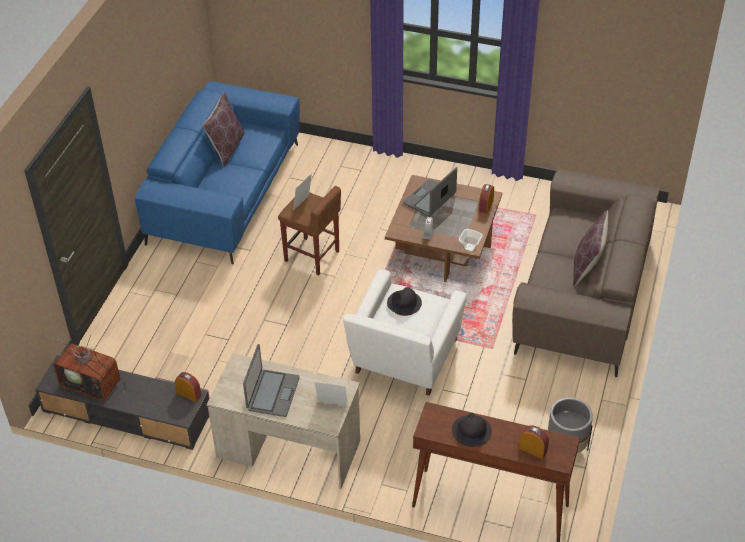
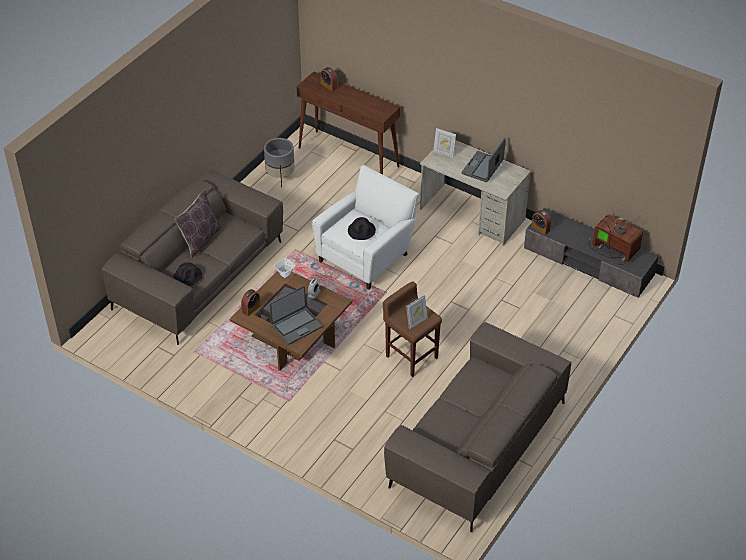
camera: 165 degrees left, 0 degrees up
(225, 193) = (477, 443): blue sofa -> brown sofa
(226, 148) = (472, 427): brown pillow -> none
(471, 431) = (362, 101): black hat -> black hat (188, 276)

